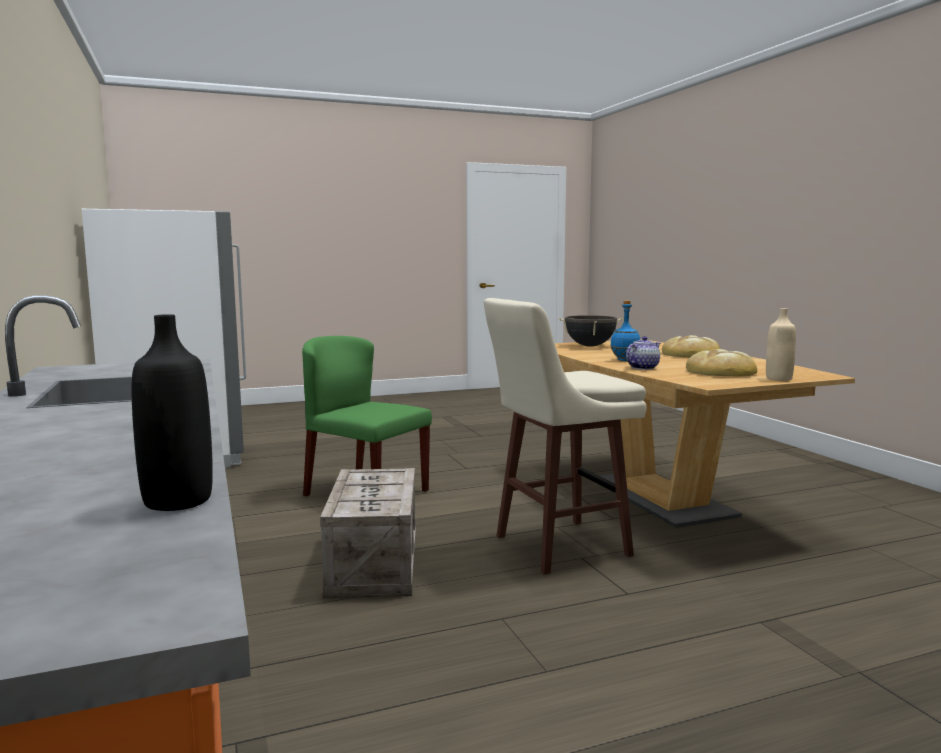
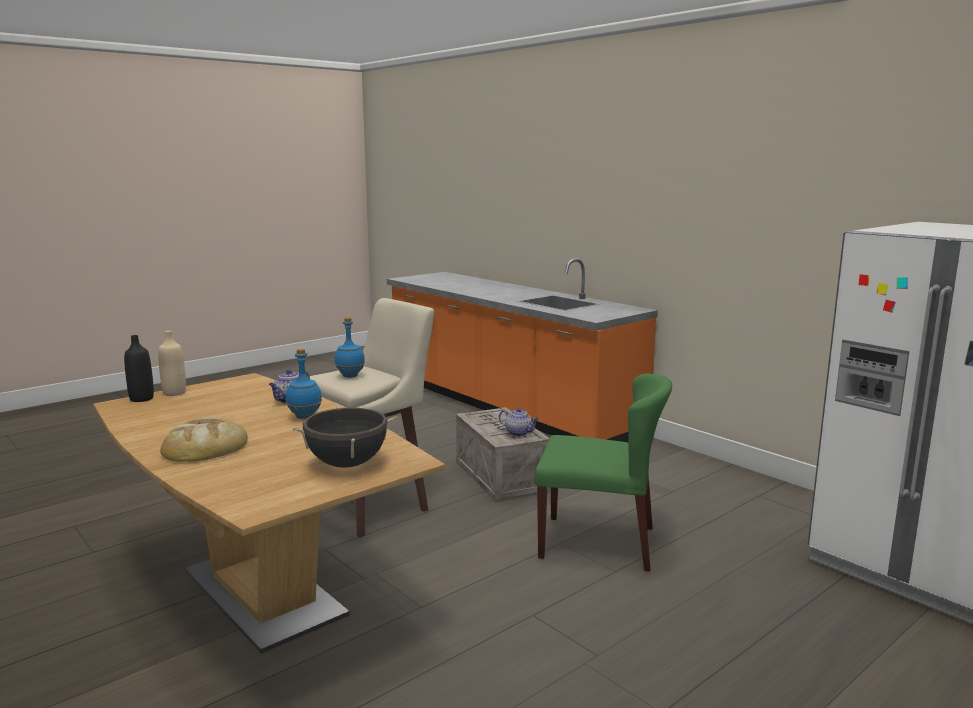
camera: 160 degrees right, 5 degrees up
(178, 501) = (429, 284): black bottle -> black bottle (141, 399)
(366, 477) = (519, 433): none -> teapot
(583, 376) = (350, 376): none -> blue bottle
(721, 371) = (214, 401): bread -> none

